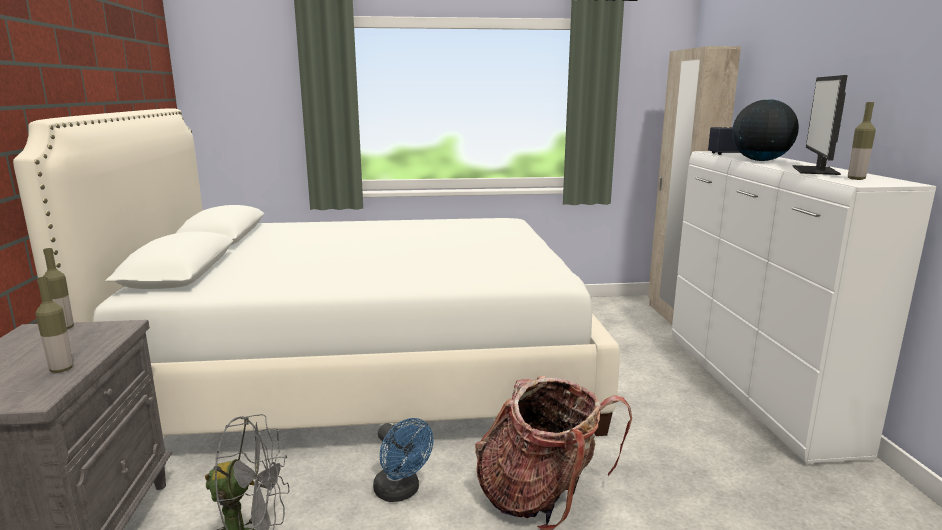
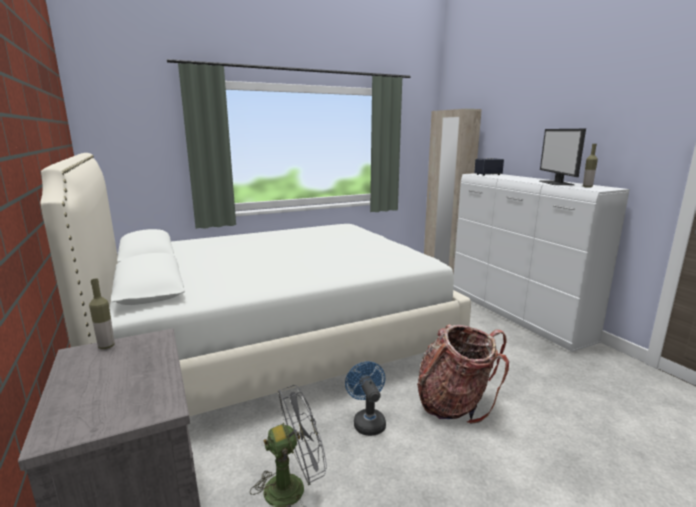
camera: 20 degrees left, 0 degrees up
(61, 369) = (155, 379): bottle -> none
(401, 492) = (367, 421): blue fan -> blue fan turned 135 degrees counterclockwise
(760, 160) = (514, 178): globe -> none

